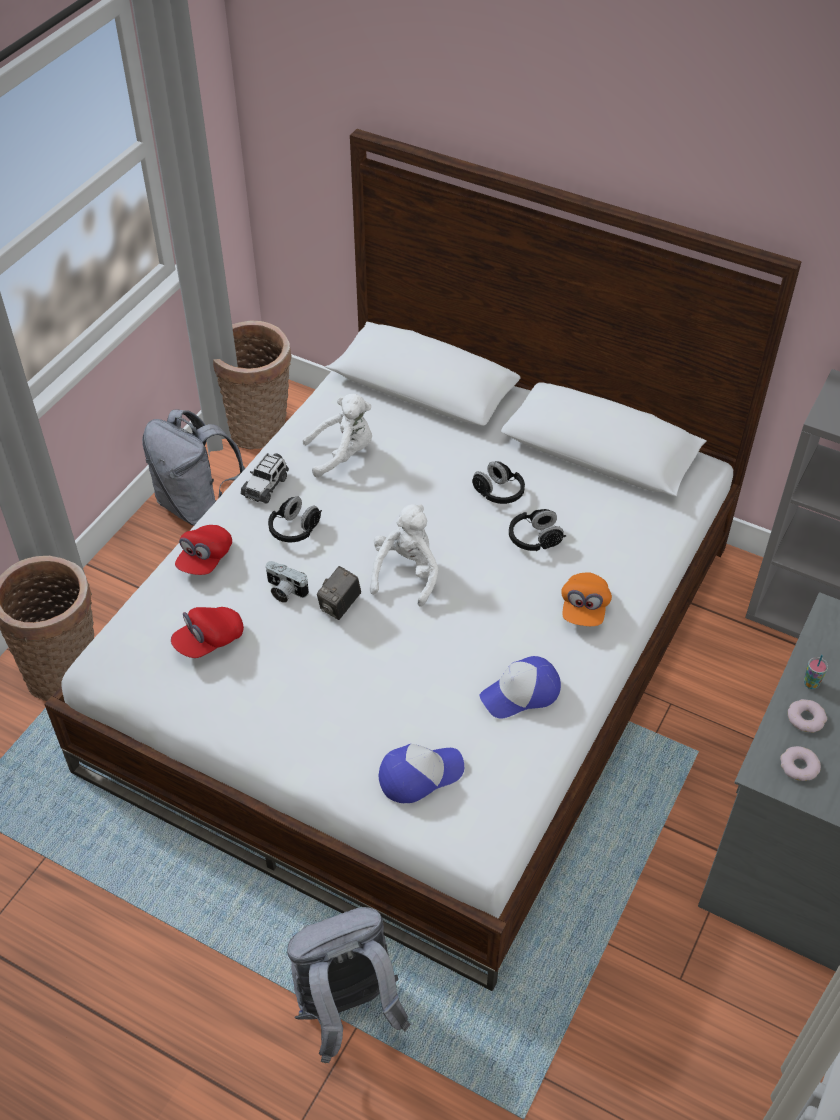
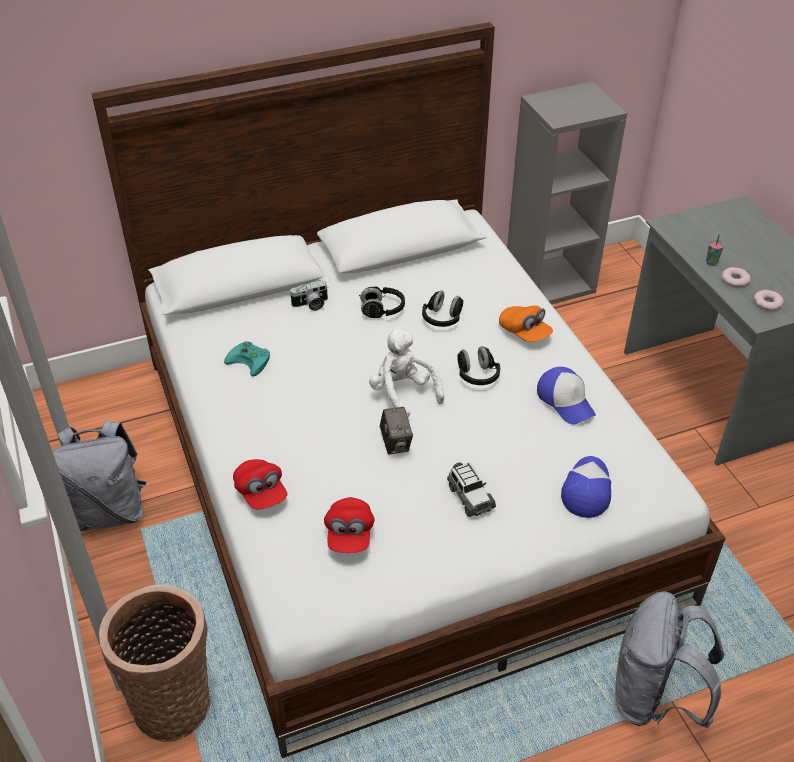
camera: 50 degrees left, 5 degrees down
(260, 429) = (84, 428): basket -> none
(266, 486) = (229, 417): toy car -> toy car (469, 496)
(284, 591) = (348, 464): camera -> camera (311, 304)
(295, 530) = (293, 426): black headphones -> black headphones (477, 375)
(343, 454) = (251, 360): white plush toy -> turquoise game controller
(521, 693) = (565, 401): cap -> cap turned 45 degrees counterclockwise

